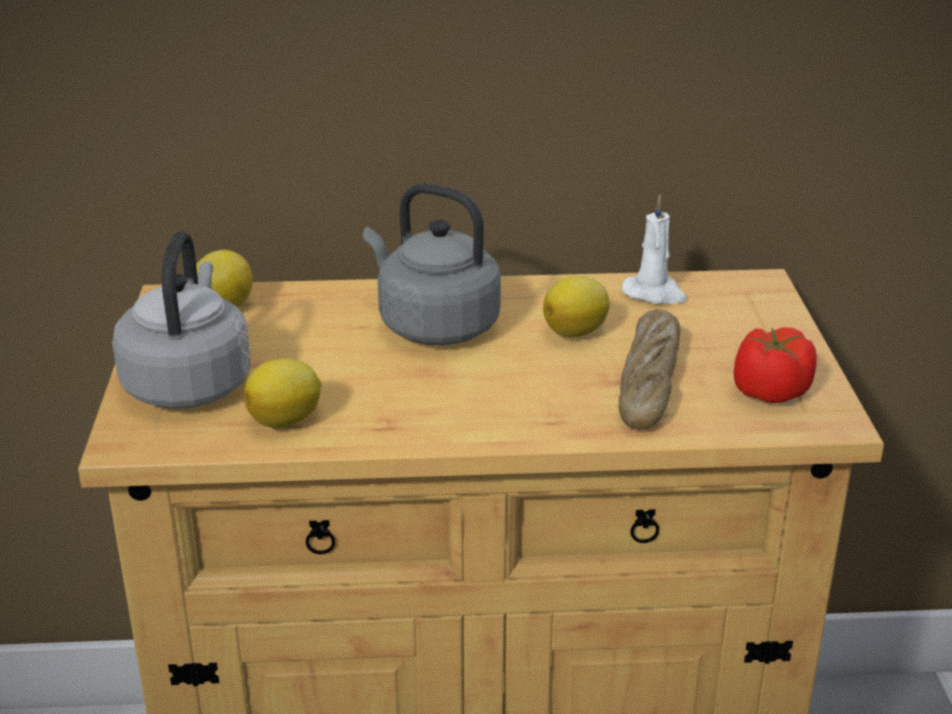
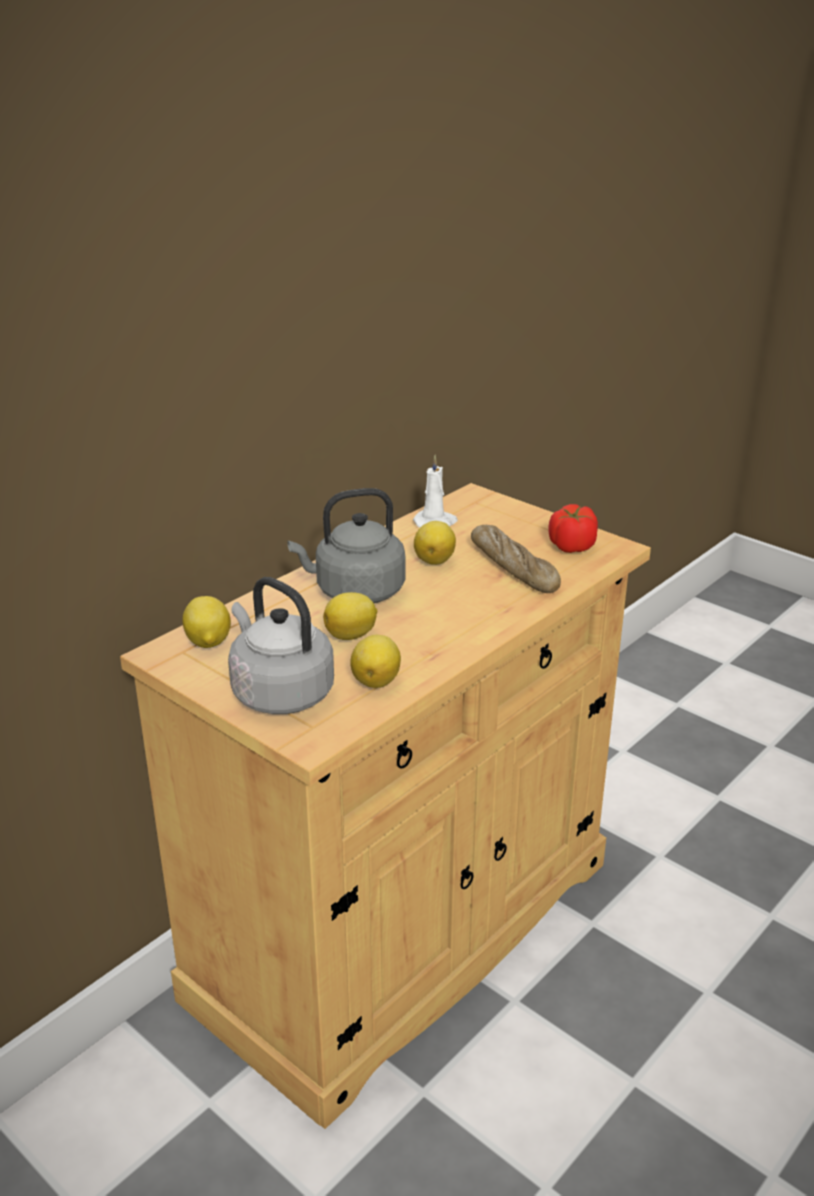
camera: 45 degrees left, 0 degrees up
(349, 365) = (352, 635): none -> lemon

